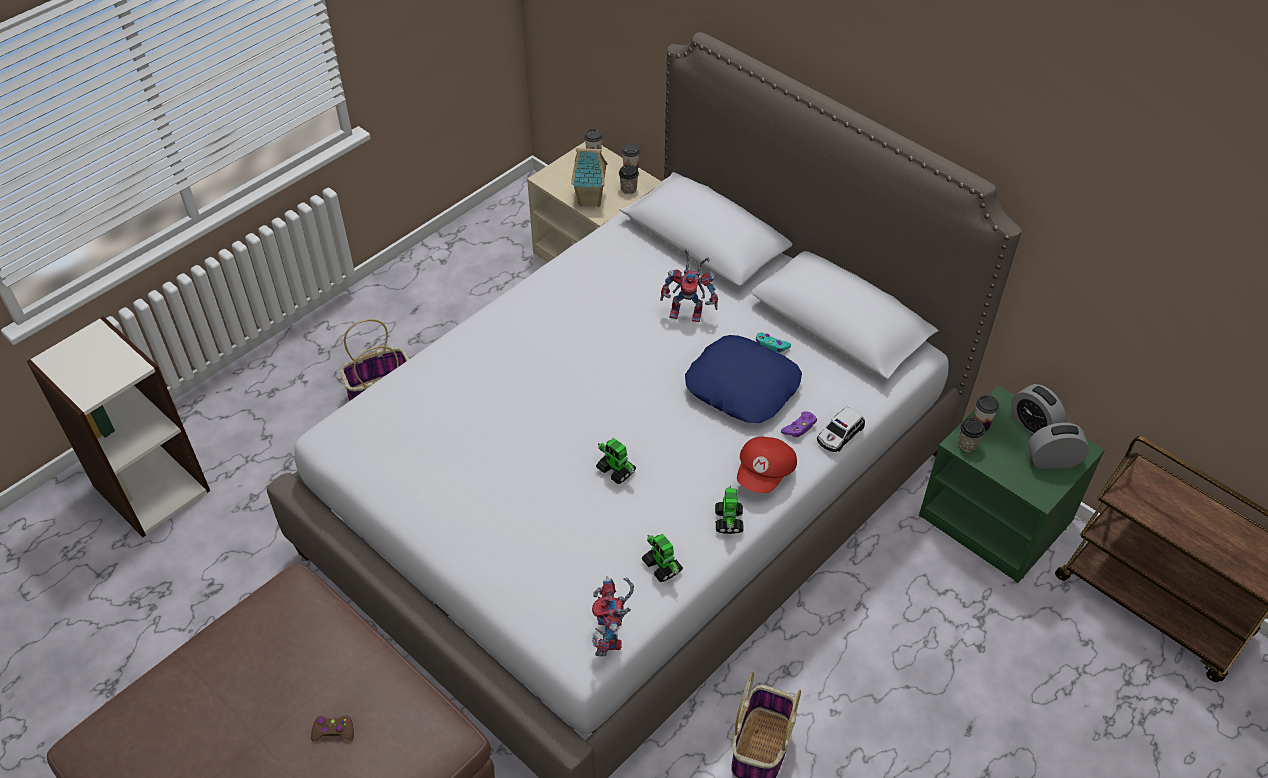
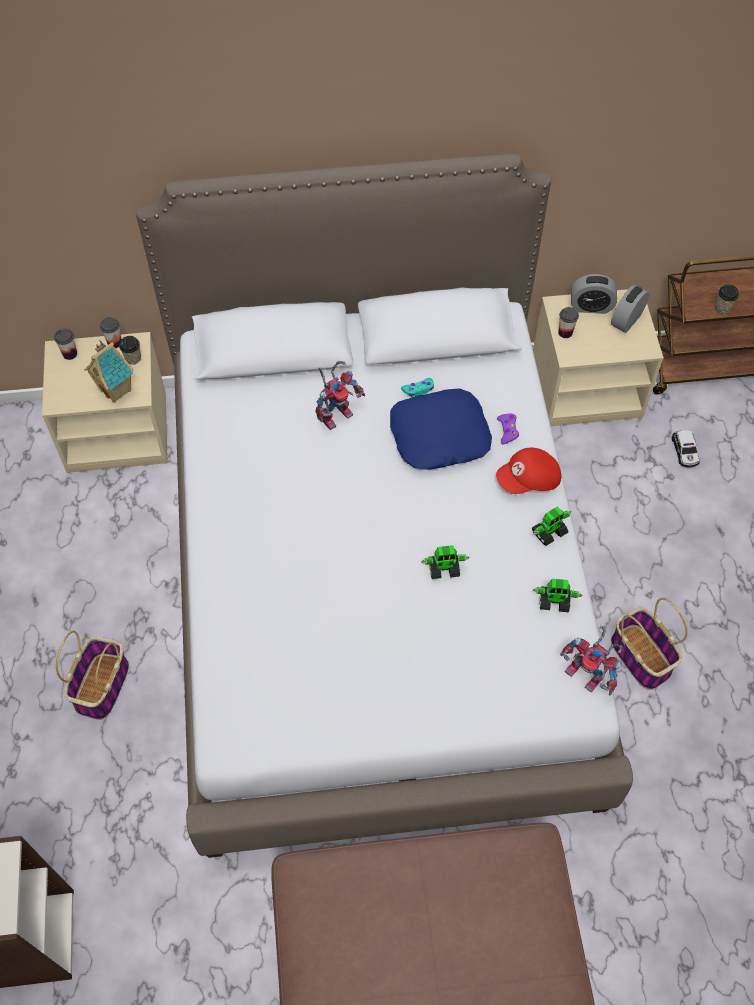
camera: 50 degrees left, 10 degrees up
(333, 731) = (473, 927): brown game controller -> none
(728, 520) = (549, 532): toy robot -> toy robot turned 105 degrees clockwise
(765, 473) = (529, 480): red cap -> red cap turned 90 degrees clockwise
(839, 434) = (534, 412): toy car -> toy car (685, 451)
(967, 444) = (574, 353): cup -> cup (722, 307)
(997, 518) = (586, 387): green nightstand -> beige nightstand

